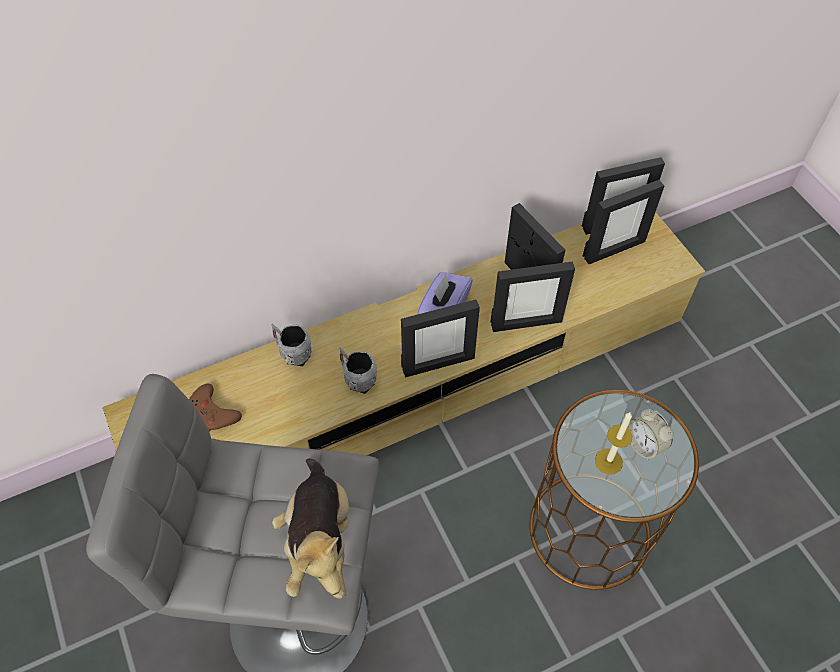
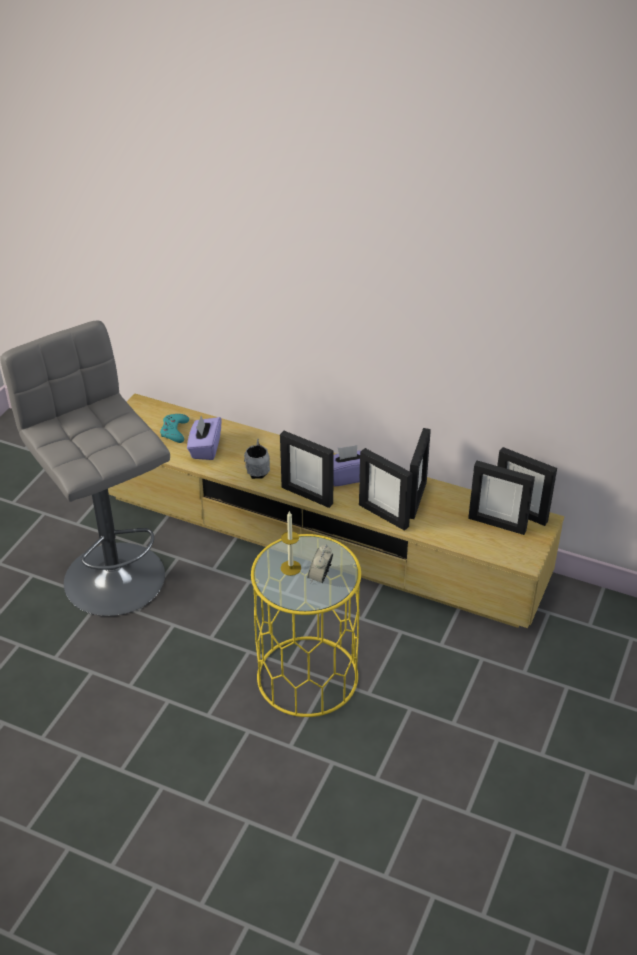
camera: 50 degrees right, 15 degrees down
(213, 412) = (174, 431): brown game controller -> turquoise game controller
(273, 402) = (205, 448): none -> purple tissue box
(293, 353) = (245, 436): grey mug -> none
(319, 542) = (100, 455): plush toy -> none
(590, 530) = (308, 676): brown side table -> yellow side table

